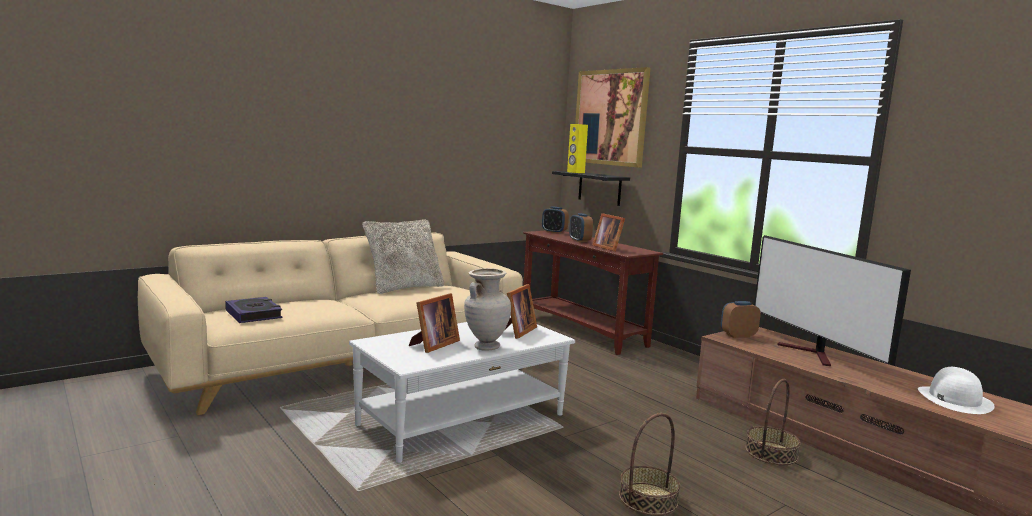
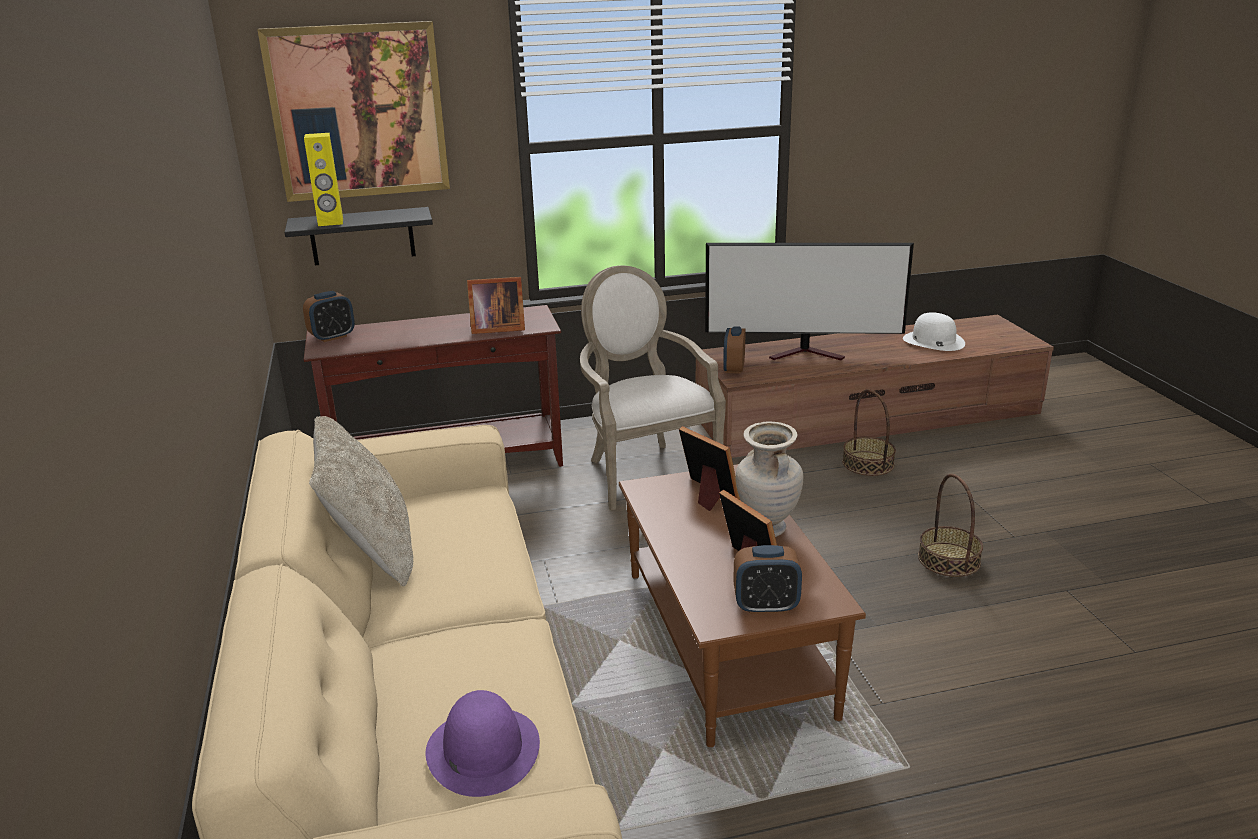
camera: 65 degrees left, 15 degrees up
(254, 314) = (483, 749): book -> purple hat
(463, 420) = (725, 640): white coffee table -> brown coffee table
(579, 241) = (425, 334): alarm clock -> alarm clock (766, 606)
(642, 376) = (646, 471): none -> armchair

